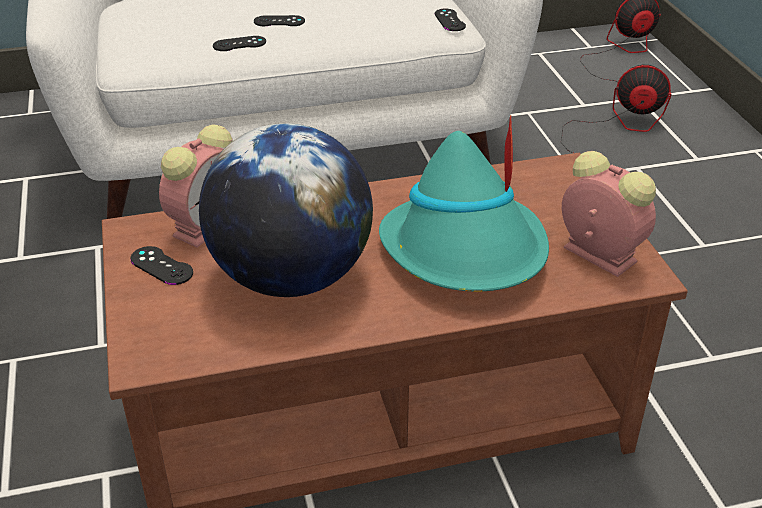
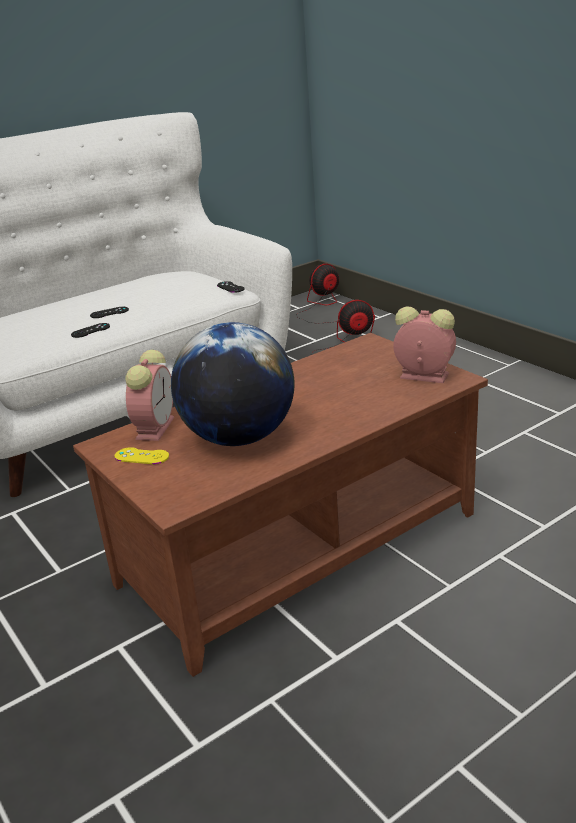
camera: 20 degrees left, 10 degrees down
(161, 266) = (141, 456): black game controller -> yellow game controller
(465, 251) = (342, 395): turquoise hat -> none

